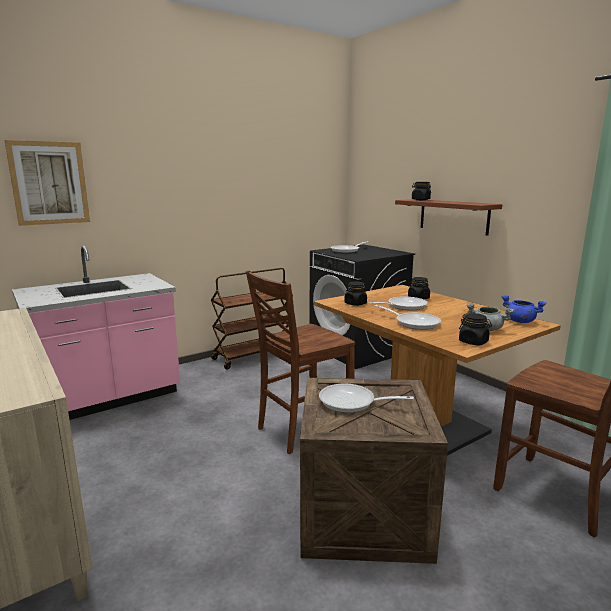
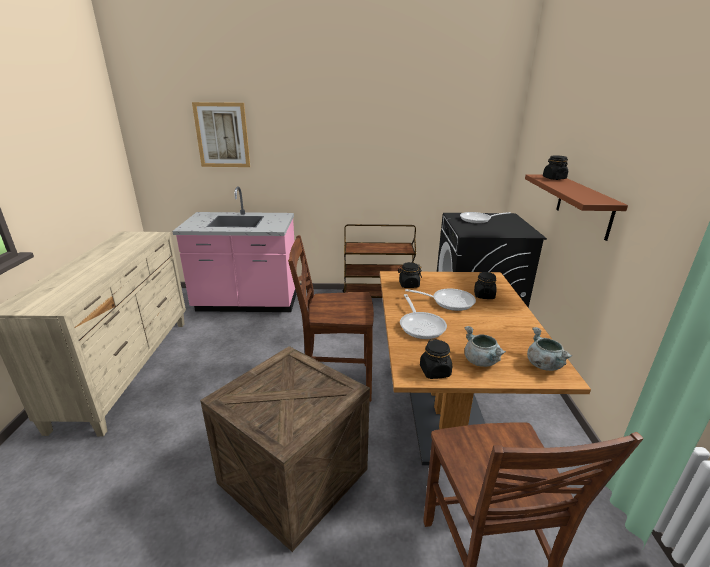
camera: 35 degrees right, 10 degrees up
(352, 403) = (281, 385): frying pan -> none
(520, 321) = (543, 365): blue cooking pot -> grey cooking pot

